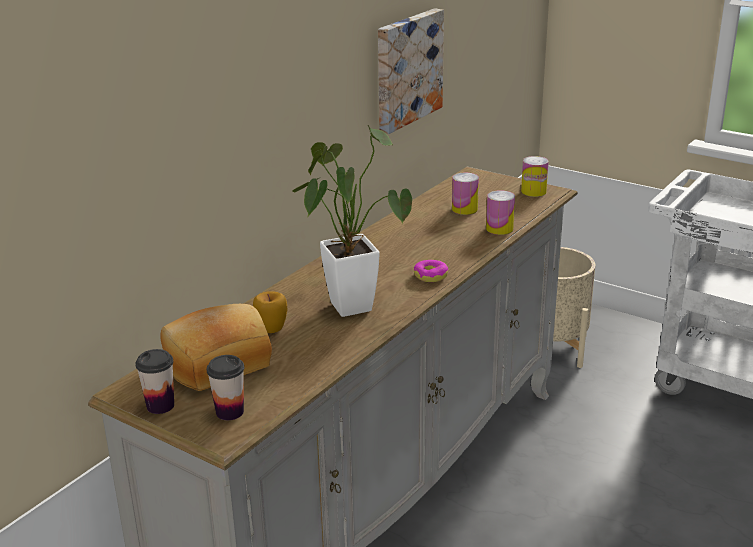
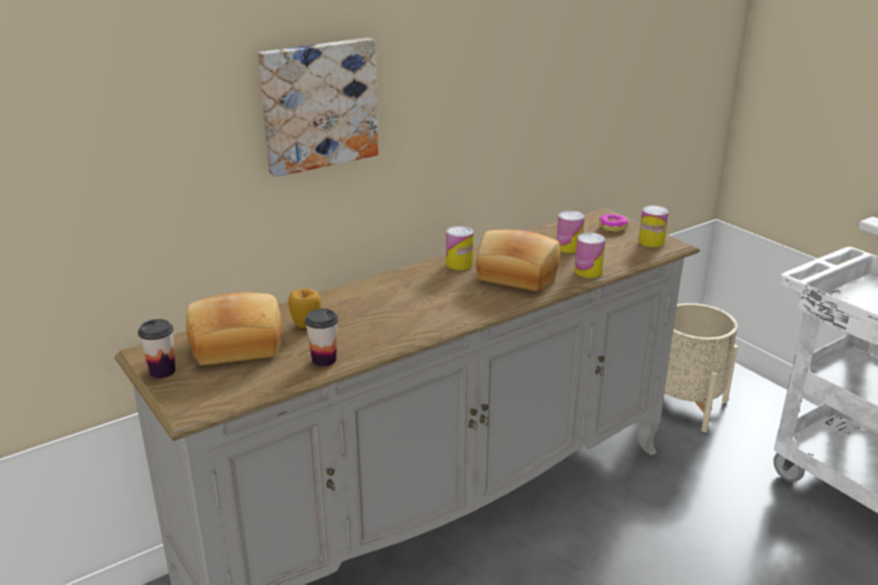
camera: 20 degrees right, 0 degrees up
(230, 412) = (212, 390): cup -> cup (324, 360)
(348, 302) = (391, 314): potted plant -> none
(375, 243) = (459, 264): none -> can
(406, 69) = (533, 101): picture -> picture (318, 105)
(431, 276) = (486, 304): donut -> donut (613, 227)
(439, 245) = (517, 276): none -> bread

